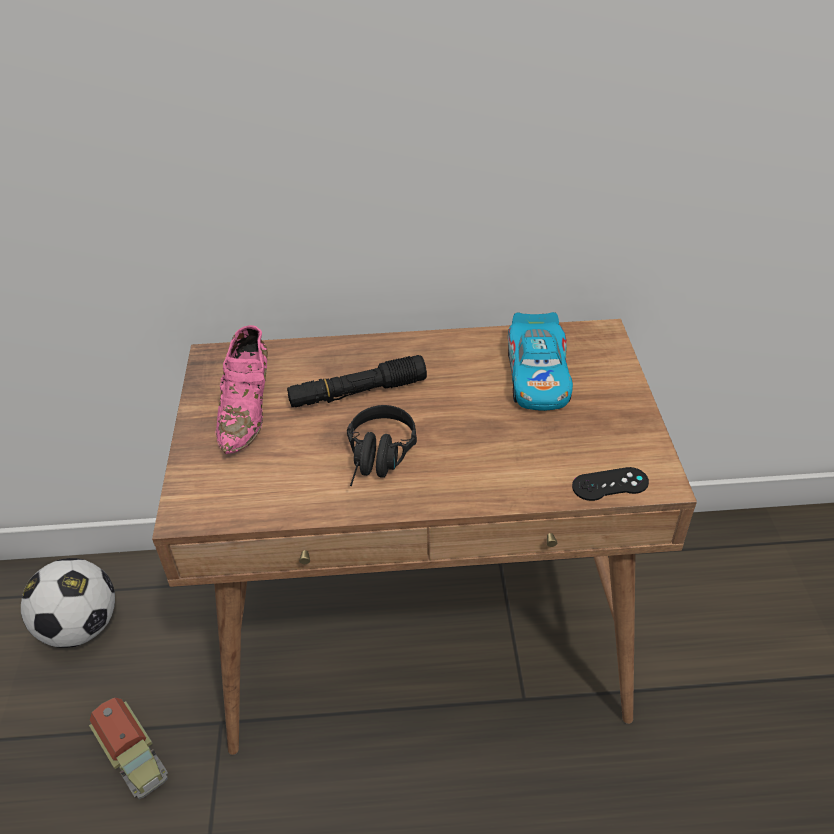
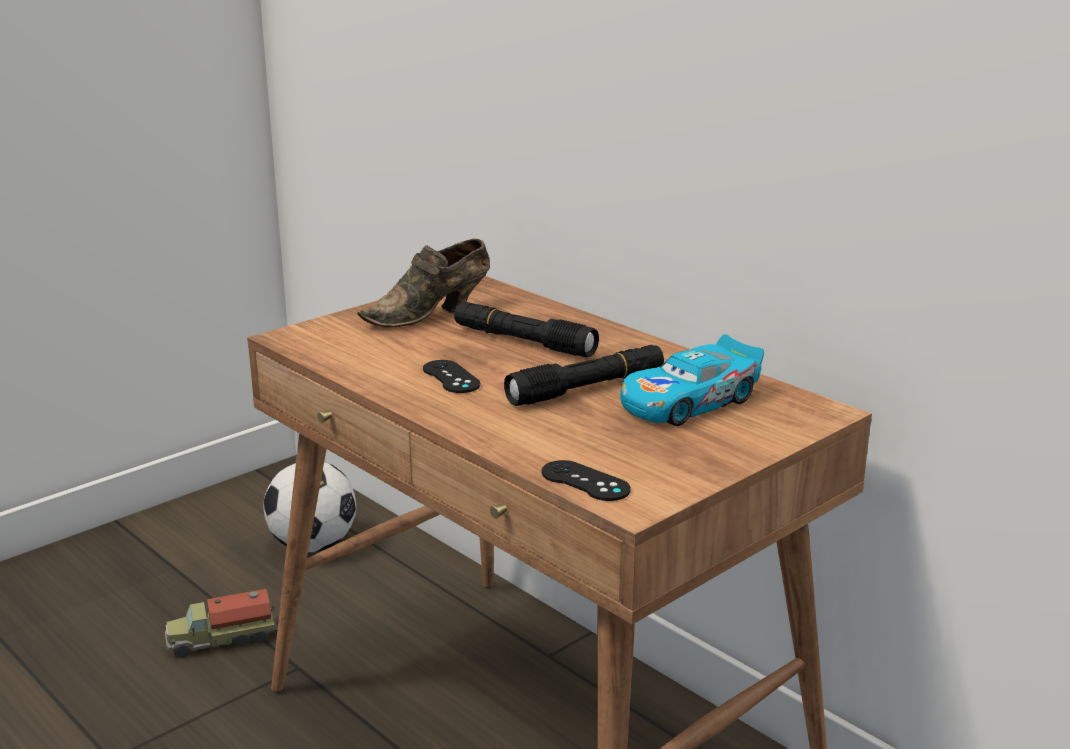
camera: 50 degrees right, 20 degrees down
(133, 755) = (222, 639): toy truck -> toy truck turned 60 degrees clockwise
(248, 410) = (431, 315): pink shoe -> brown shoe
(379, 460) = (451, 377): black headphones -> black game controller
(470, 406) = (586, 388): none -> black flashlight

